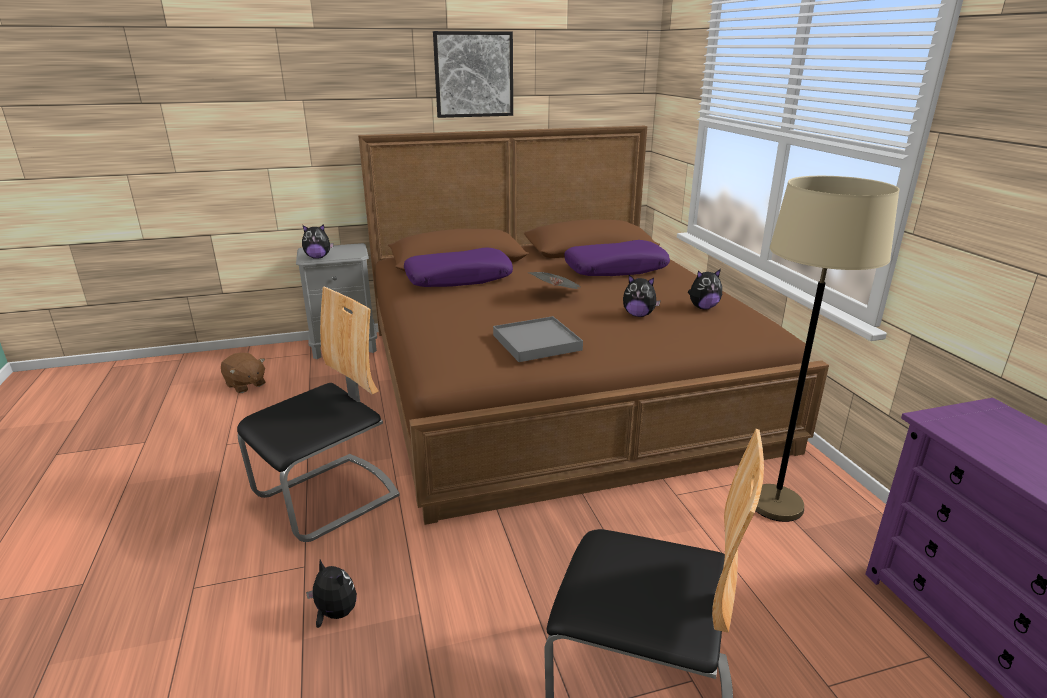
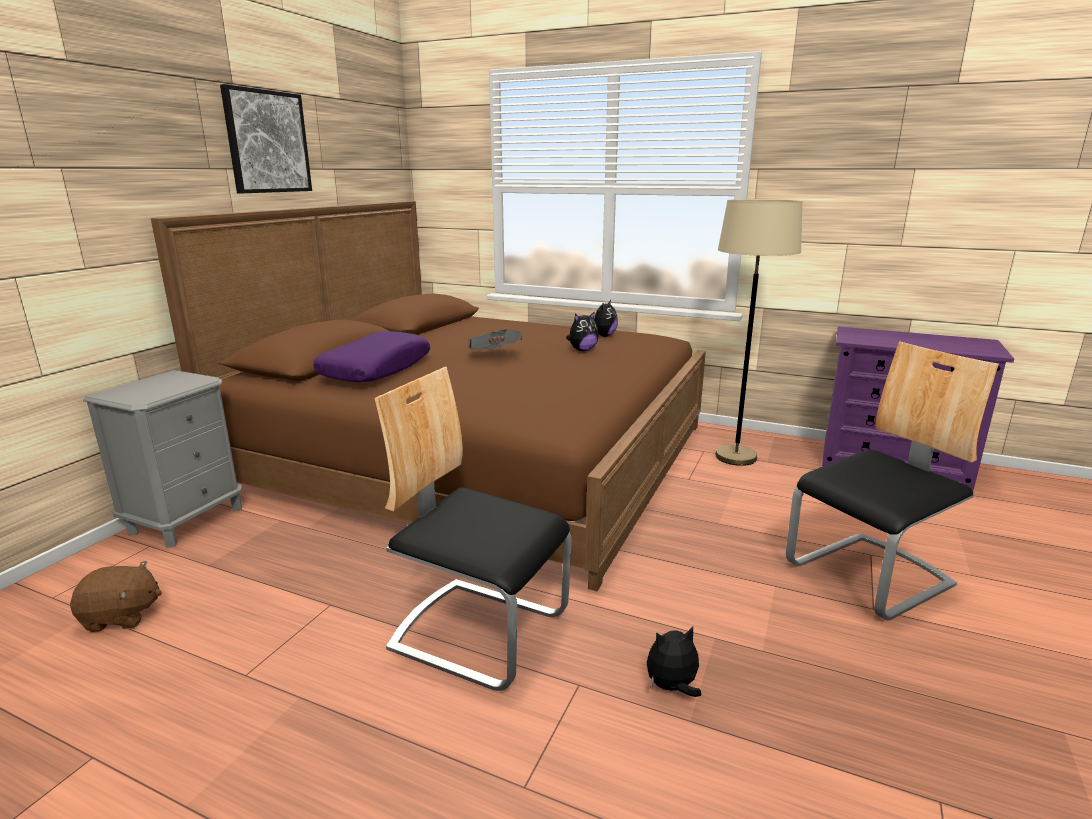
camera: 50 degrees left, 5 degrees down
(318, 257) = (154, 395): plush toy -> none
(328, 497) = (479, 631): chair -> chair turned 60 degrees counterclockwise
(536, 342) = (573, 384): grey tray -> none
(615, 269) = (485, 330): purple pillow -> none

